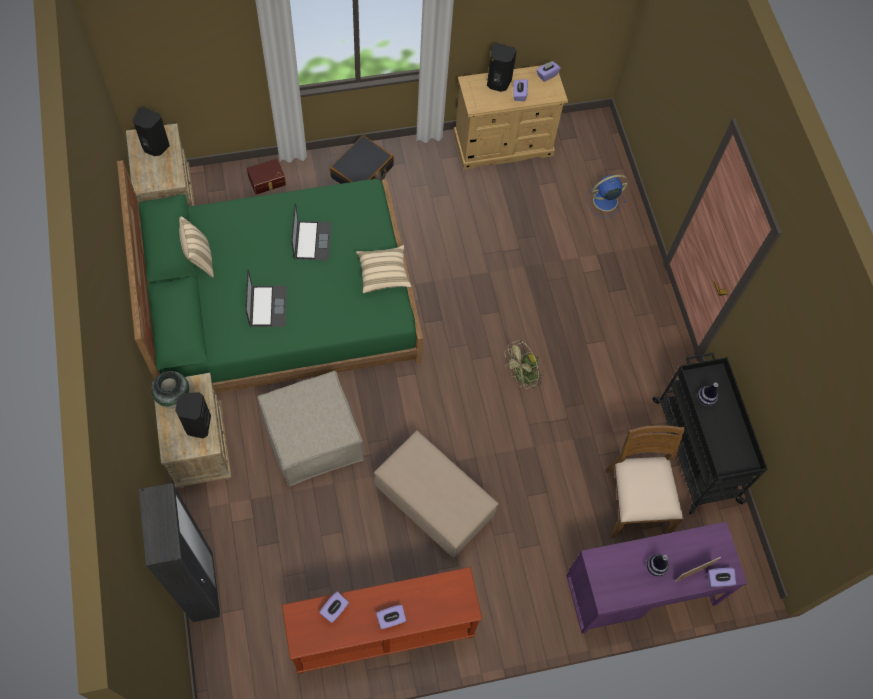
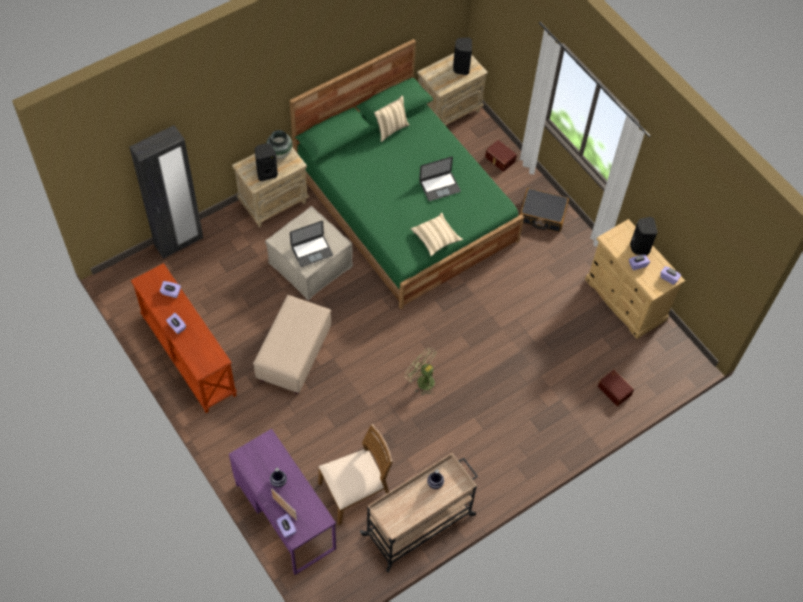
camera: 70 degrees right, 5 degrees down
(267, 306) = (374, 180): laptop -> laptop (312, 251)
(604, 201) = (615, 390): blue fan -> brown storage box
(695, 449) = (420, 524): black cart -> beige cart

